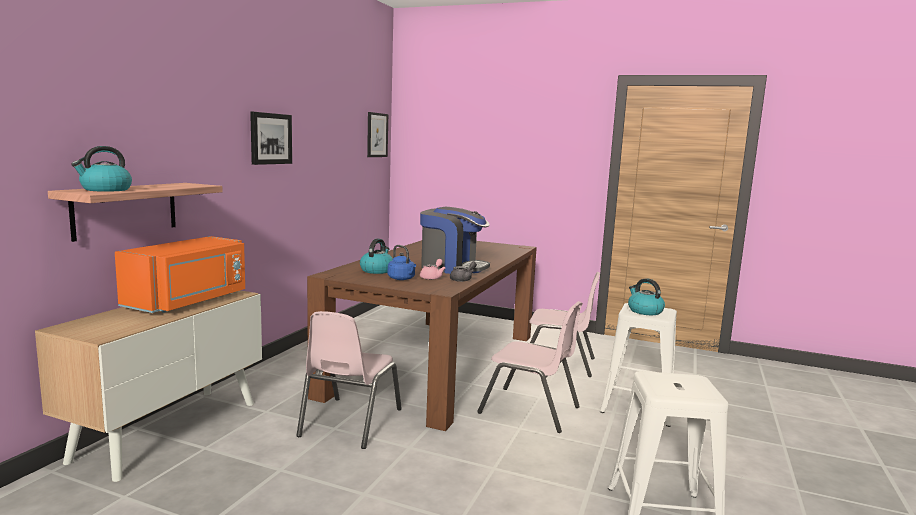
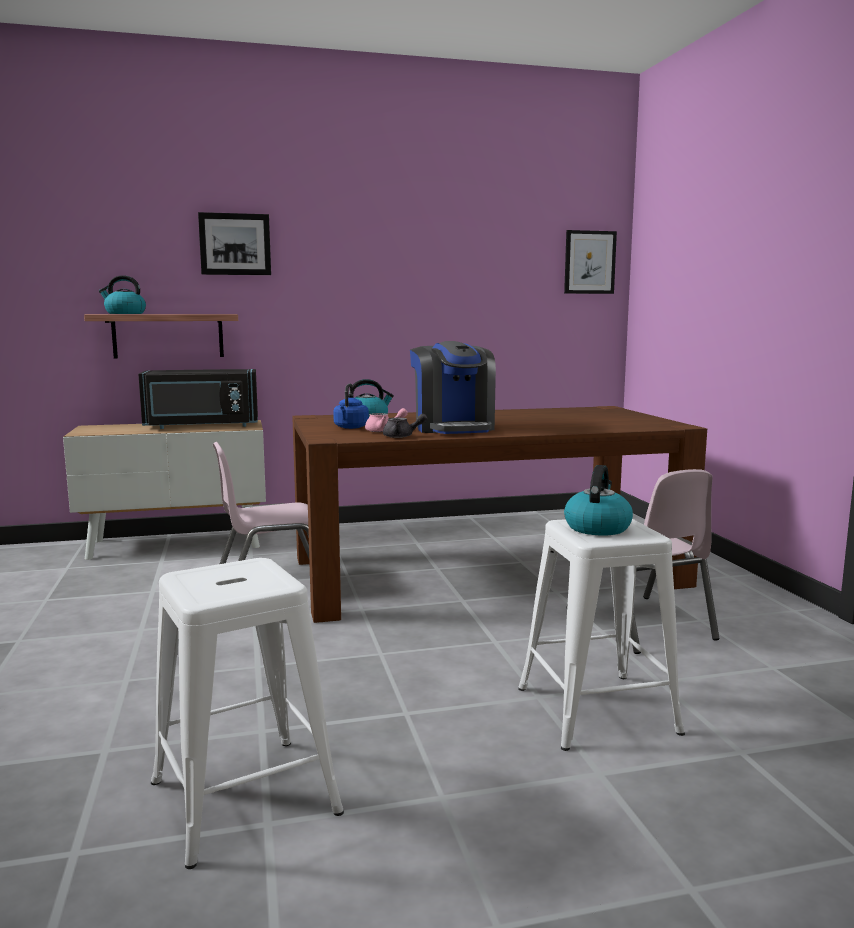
camera: 55 degrees right, 0 degrees up
(189, 301) = (202, 426): orange microwave -> black microwave
(270, 138) = (364, 269): picture -> picture (235, 244)
(530, 410) = (443, 646): pink chair -> none

